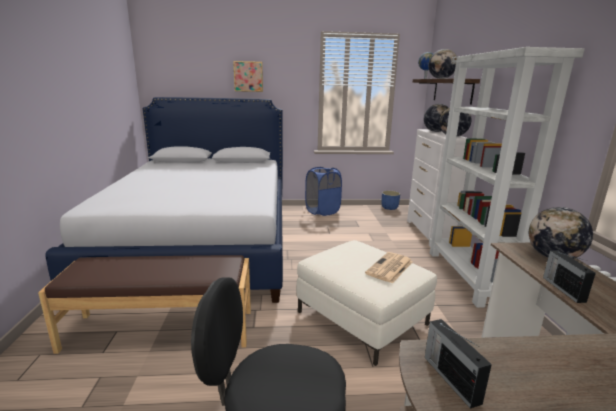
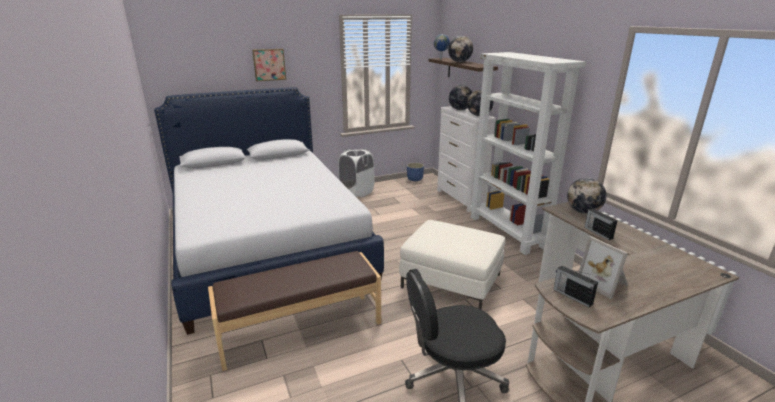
camera: 20 degrees left, 5 degrees up
(322, 211) = (357, 192): blue laundry basket -> white laundry basket
(389, 268) = (473, 238): newspaper -> none
(529, 371) = (604, 283): none -> picture frame

